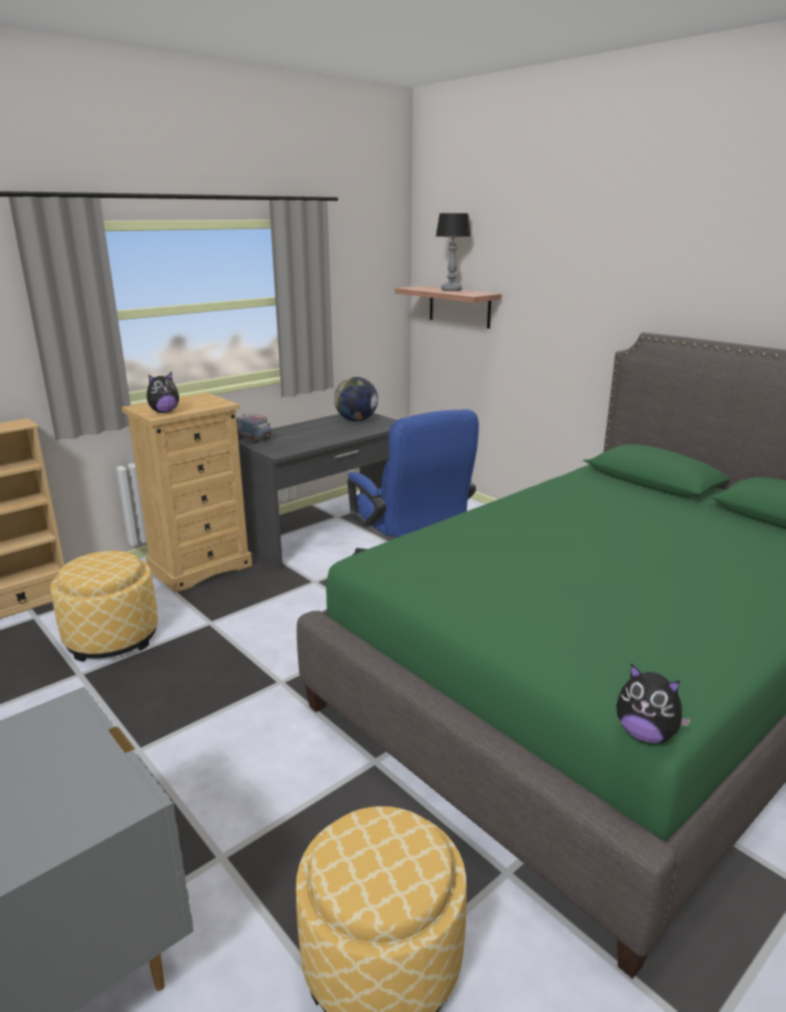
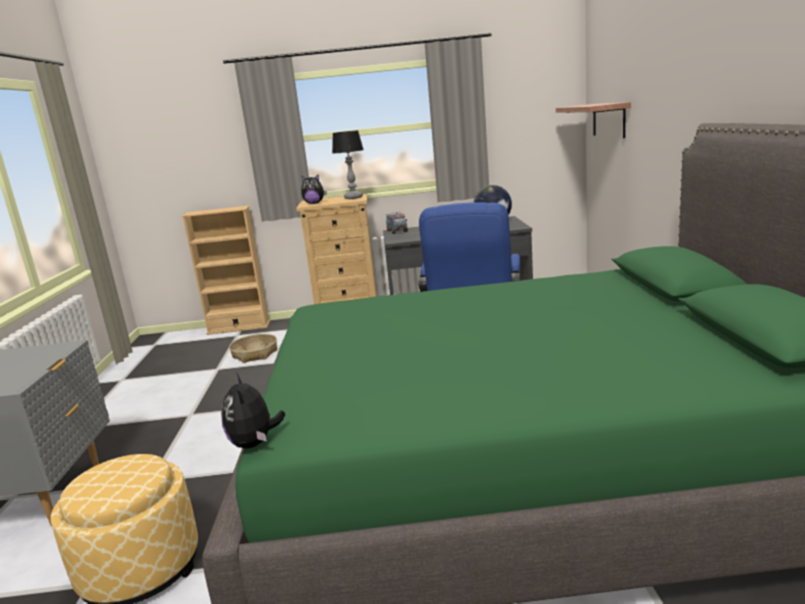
camera: 40 degrees right, 5 degrees down
(112, 637) = (255, 354): ottoman -> basket
(451, 290) = (594, 104): table lamp -> table lamp (353, 197)

